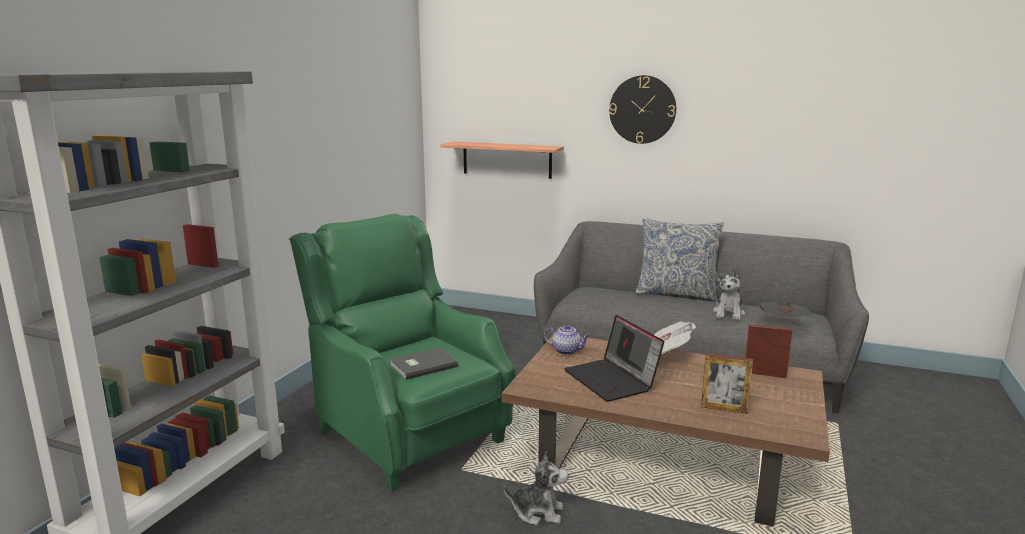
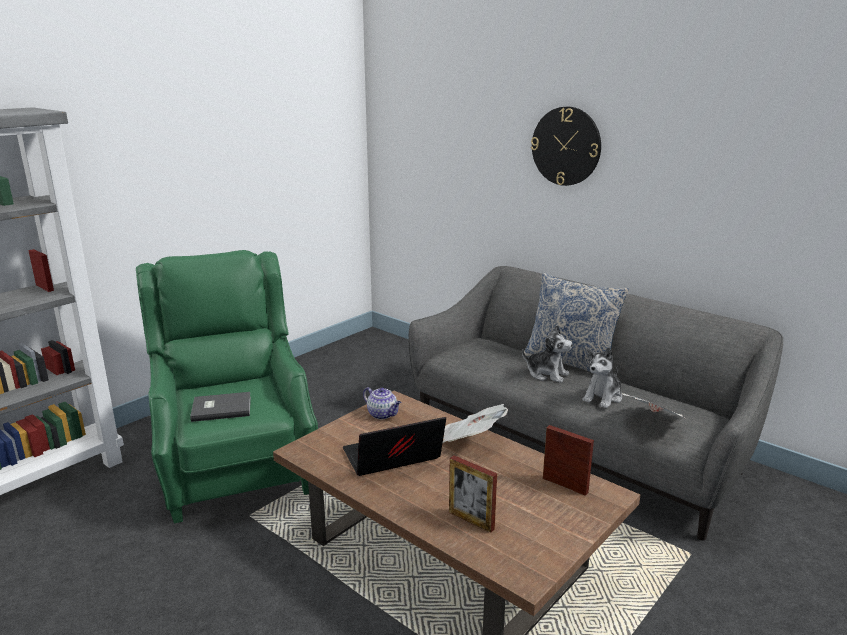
camera: 20 degrees right, 5 degrees up
(507, 159) = (437, 190): shelf -> none
(538, 512) = (278, 579): plush toy -> plush toy (547, 374)
(612, 380) = (391, 459): laptop -> laptop turned 75 degrees clockwise

